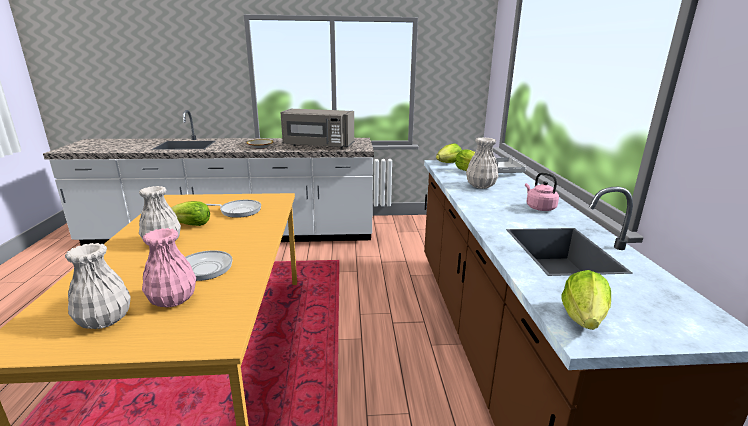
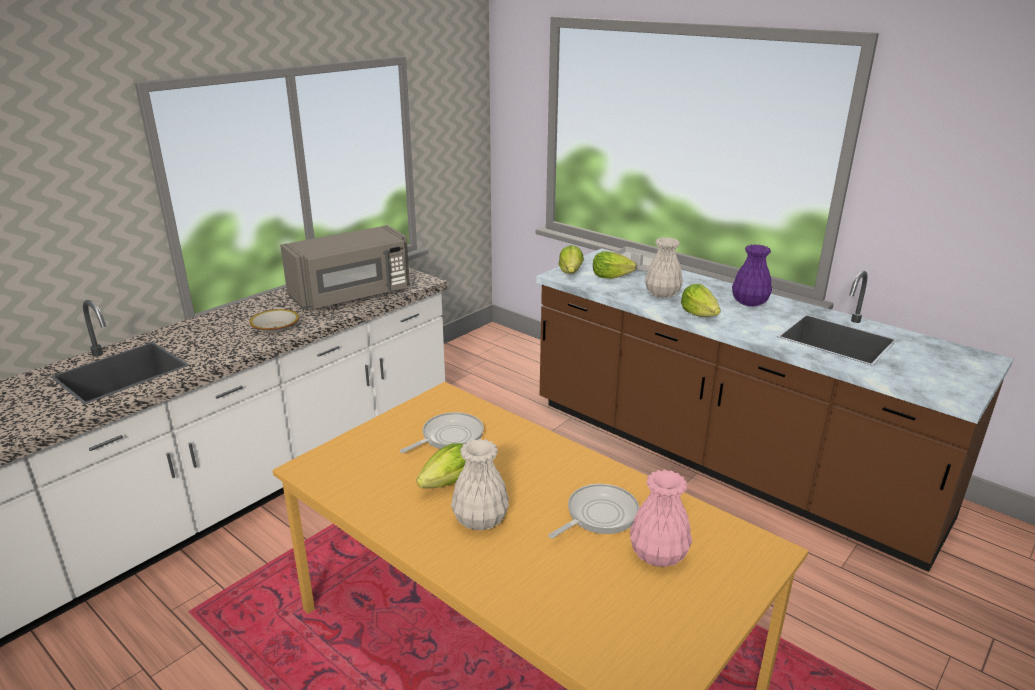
camera: 45 degrees left, 5 degrees up
(104, 320) = (658, 610): white vase -> none
(539, 207) = (749, 302): pink kettle -> purple vase
(583, 318) = (940, 387): lettuce -> lettuce (699, 314)

